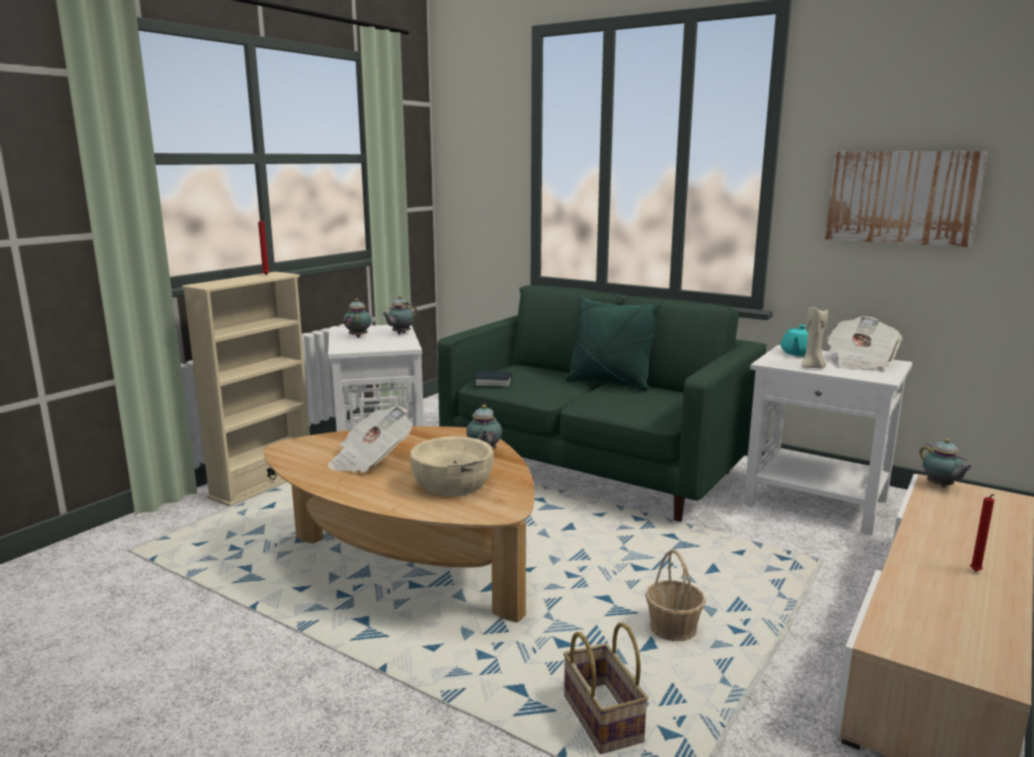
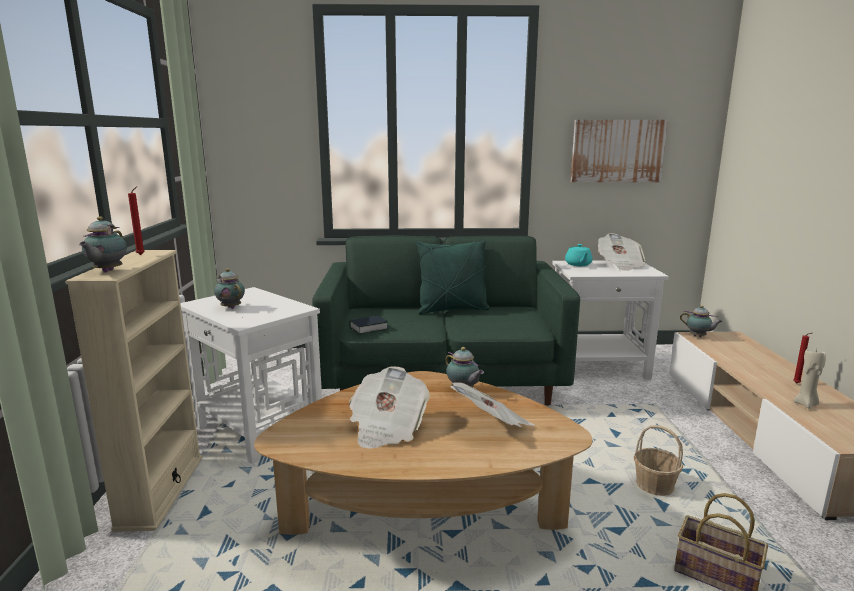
camera: 35 degrees left, 0 degrees up
(400, 333) = (266, 298): teapot -> teapot (106, 271)
(452, 484) = (491, 425): beige bowl -> newspaper
(812, 367) = (606, 272): beige candle -> beige candle (806, 404)

